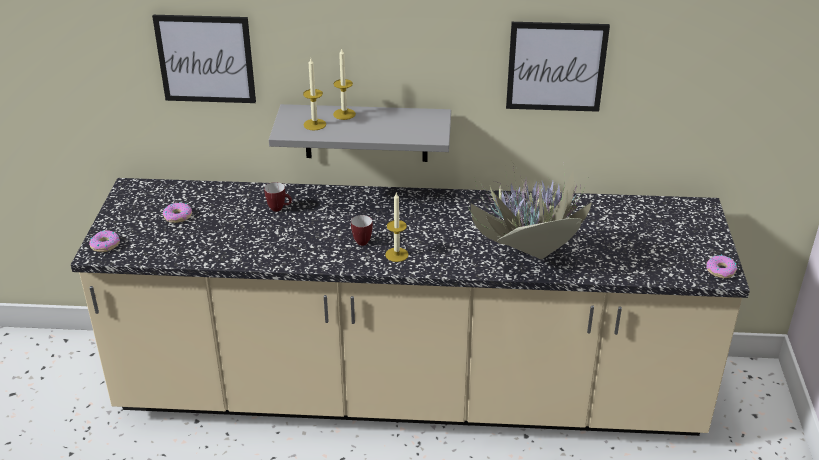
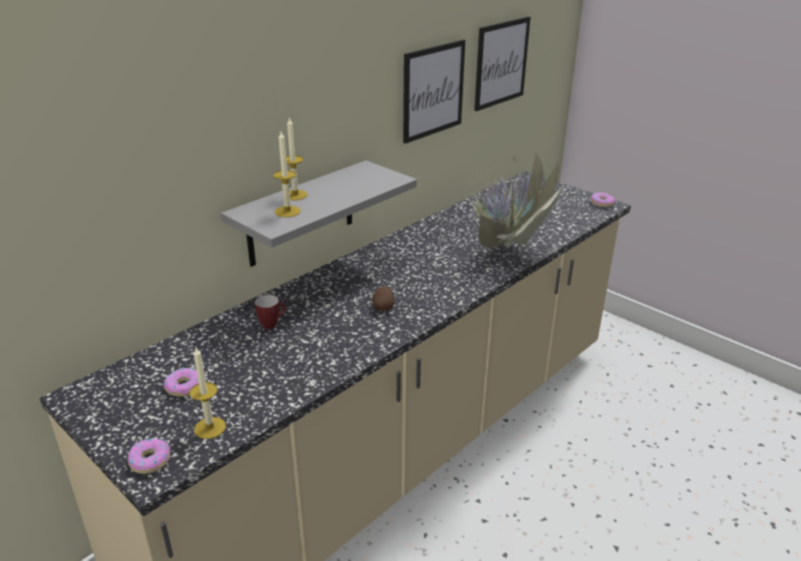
camera: 50 degrees left, 5 degrees down
(205, 59) = (133, 184): picture -> picture (501, 63)
(360, 241) = (383, 307): mug -> potato
(396, 254) = (426, 299): candle -> candle (210, 428)

